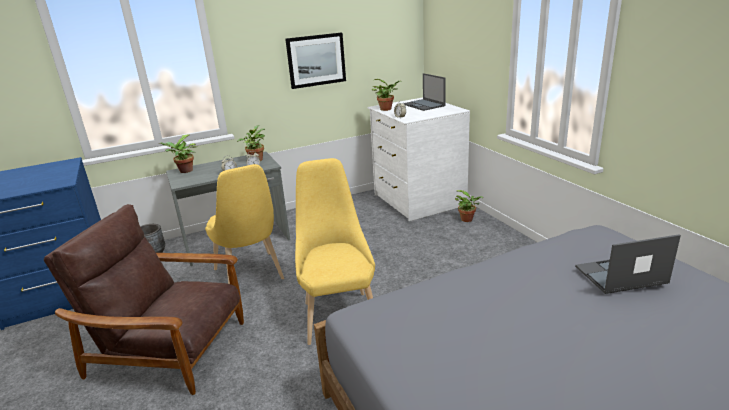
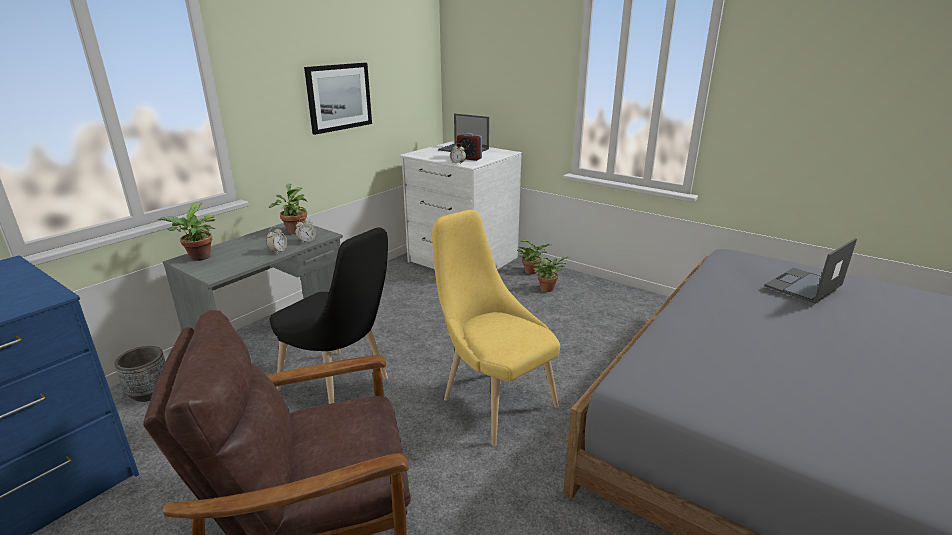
camera: 30 degrees left, 0 degrees up
(251, 276) = (340, 386): yellow chair -> black chair
(387, 109) = (428, 156): potted plant -> potted plant (548, 288)
(415, 113) = (469, 158): none -> alarm clock

